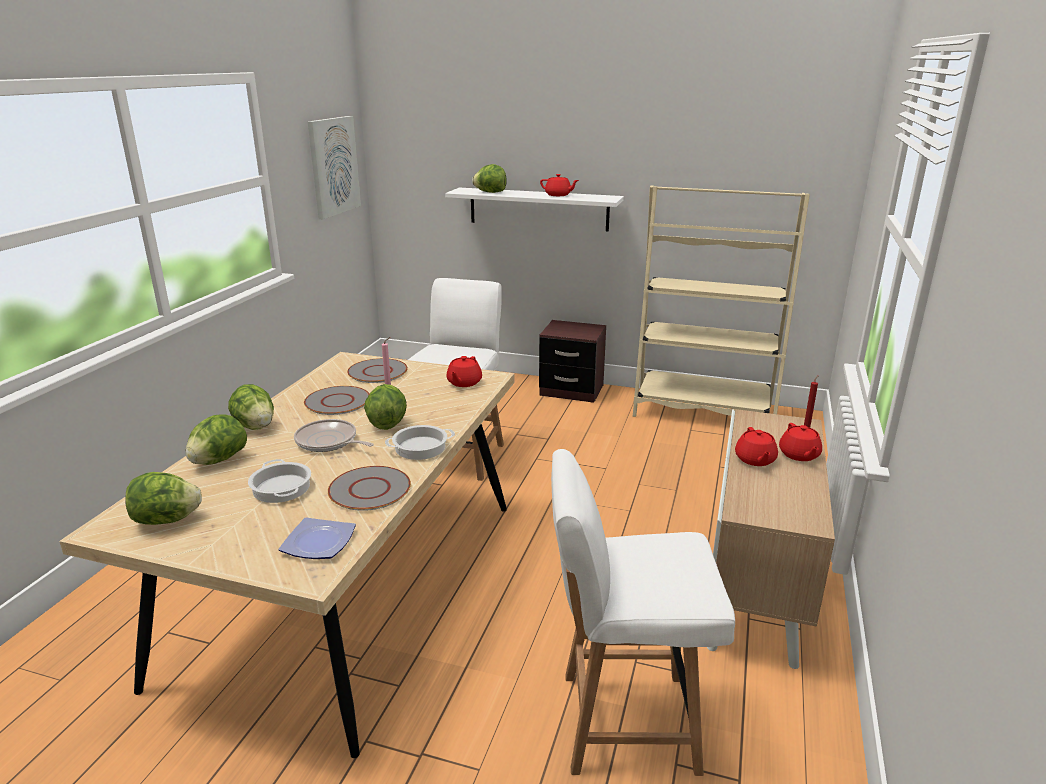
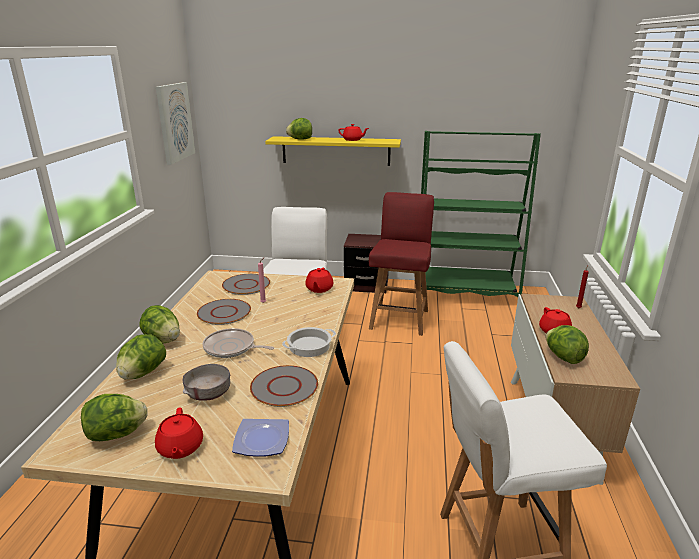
camera: 10 degrees left, 0 degrees up
(282, 488) = (209, 393): cooking pot -> grey bowl
(386, 423) = (273, 328): lettuce -> lettuce (563, 357)
(538, 209) = (336, 151): white shelf -> yellow shelf
(600, 436) = (399, 318): none -> red chair
(703, 411) = (465, 294): beige bookcase -> green bookcase
(799, 455) = (582, 325): red teapot -> red teapot (180, 448)

